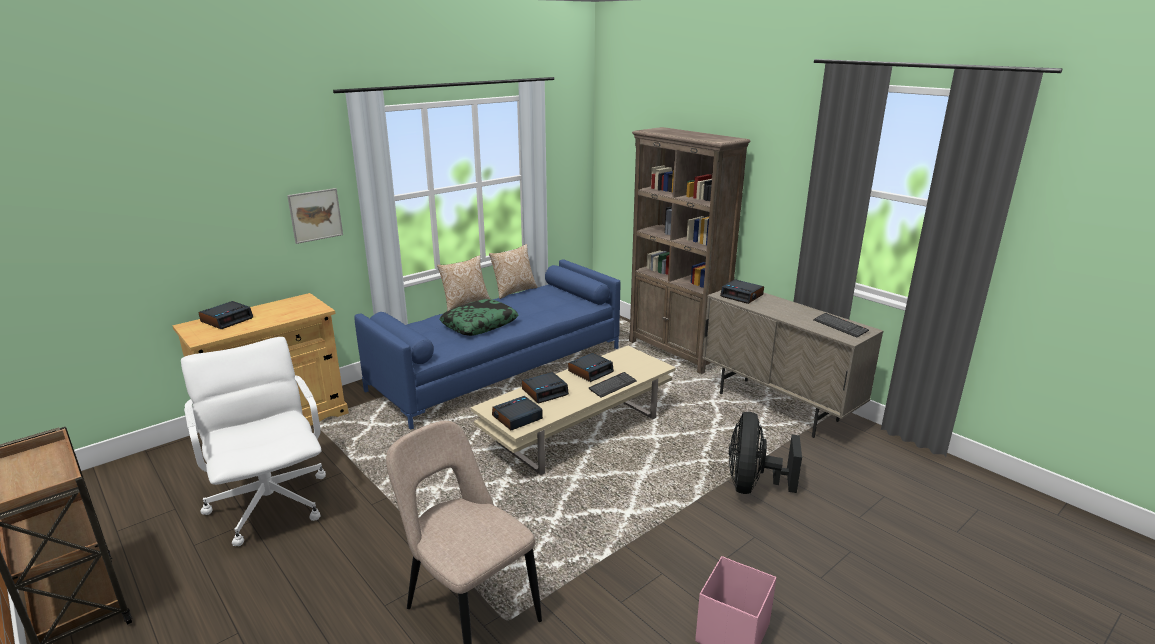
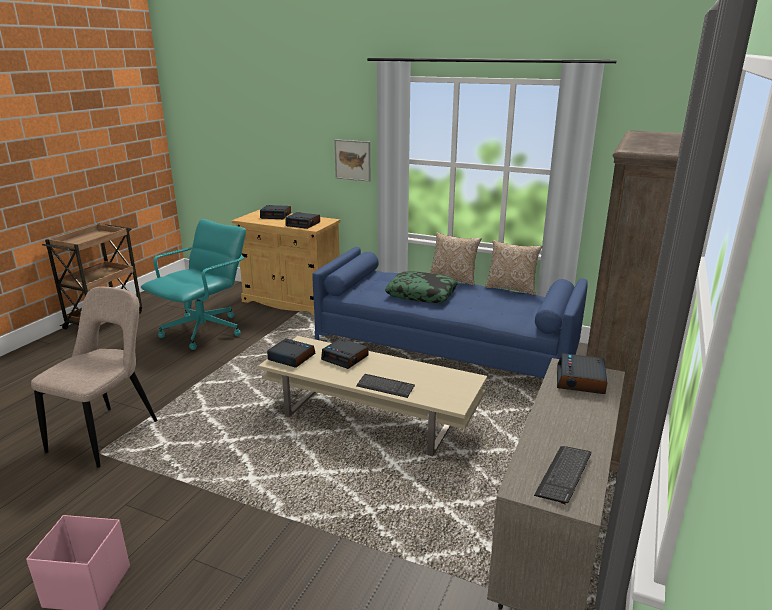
camera: 65 degrees right, 0 degrees up
(271, 503) = (204, 331): white office chair -> turquoise office chair
(590, 371) = (405, 369): alarm clock -> alarm clock (303, 224)
(753, 485) = (343, 561): black fan -> none

